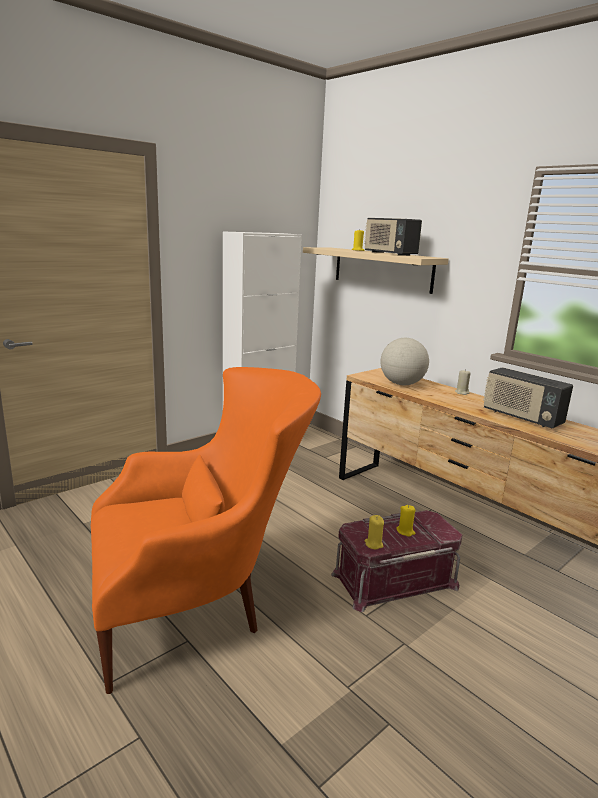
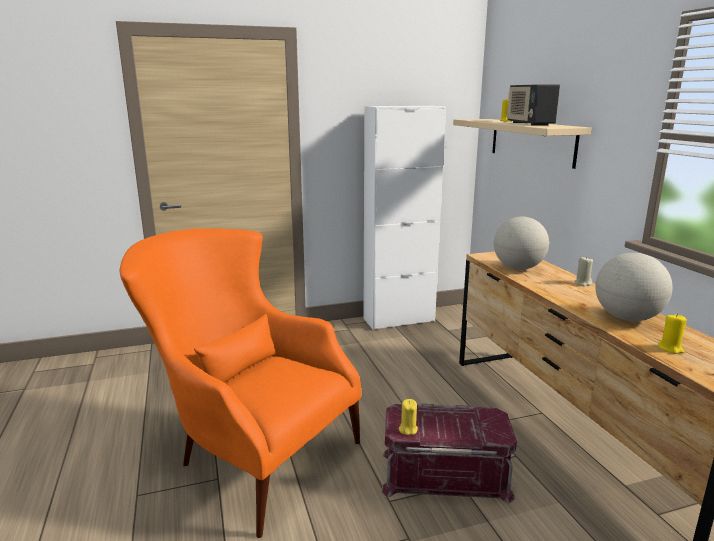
camera: 25 degrees right, 0 degrees up
(200, 604) = (248, 452): orange armchair -> orange armchair turned 150 degrees counterclockwise
(405, 531) = (455, 424): yellow candle -> yellow candle (670, 348)
(521, 417) = (627, 318): radio -> globe

